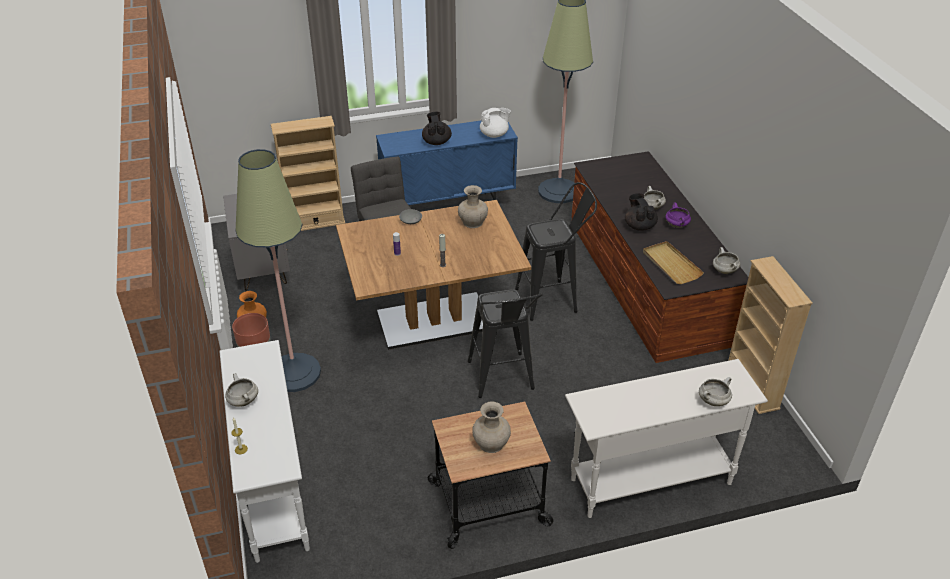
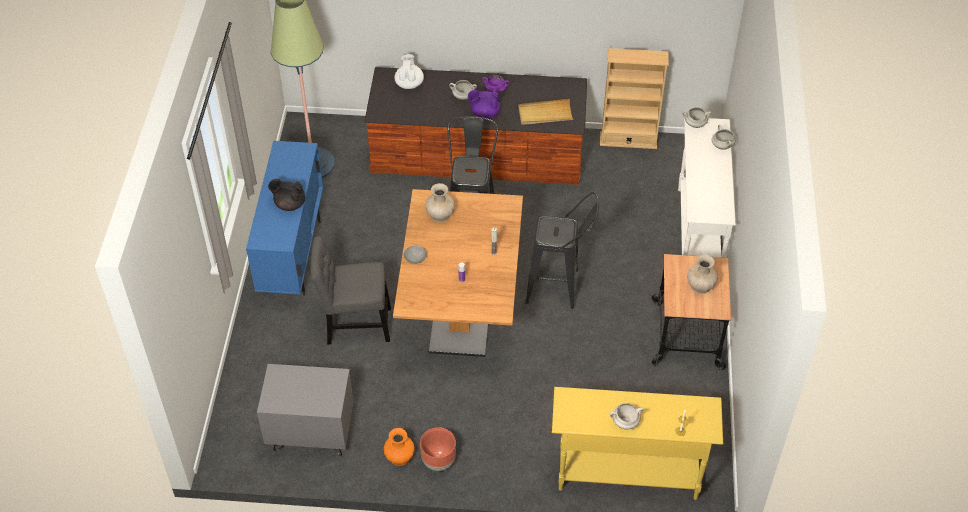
camera: 70 degrees left, 10 degrees up
(274, 492) = (627, 475): white console table -> yellow console table
(294, 373) = (486, 435): floor lamp -> none
(315, 223) = (252, 373): beige bookcase -> none
(494, 134) = (303, 157): white teapot -> white teapot (409, 83)
(639, 226) = (484, 113): black teapot -> purple teapot
(724, 271) = (567, 87): white cooking pot -> white cooking pot (695, 124)

